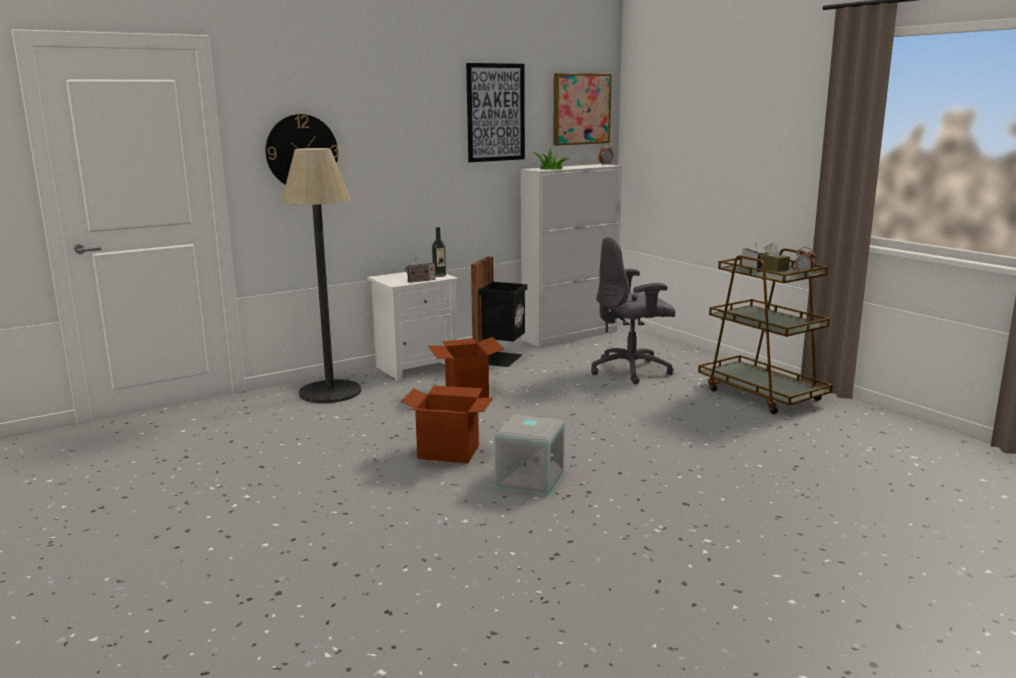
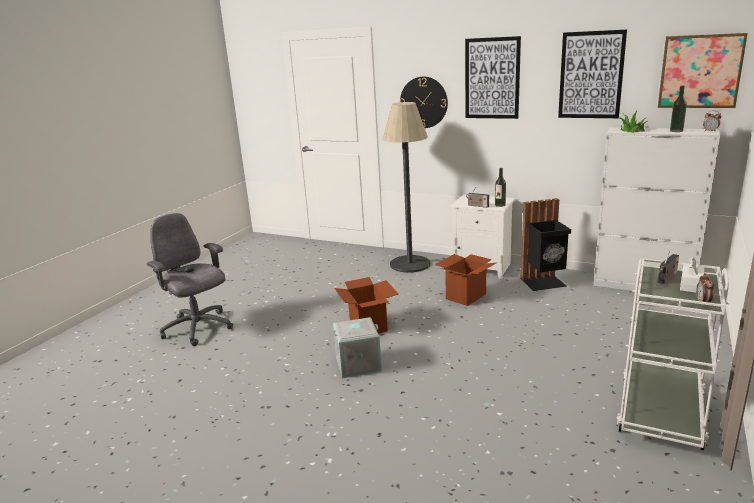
camera: 60 degrees right, 5 degrees up
(392, 116) = (492, 78): none -> picture
(583, 166) = (676, 131): none -> bottle
(632, 370) = (609, 334): grey office chair -> grey office chair (198, 329)
(762, 394) = (661, 412): brown cart -> white cart
(771, 268) = (691, 285): brown tissue box -> white tissue box

